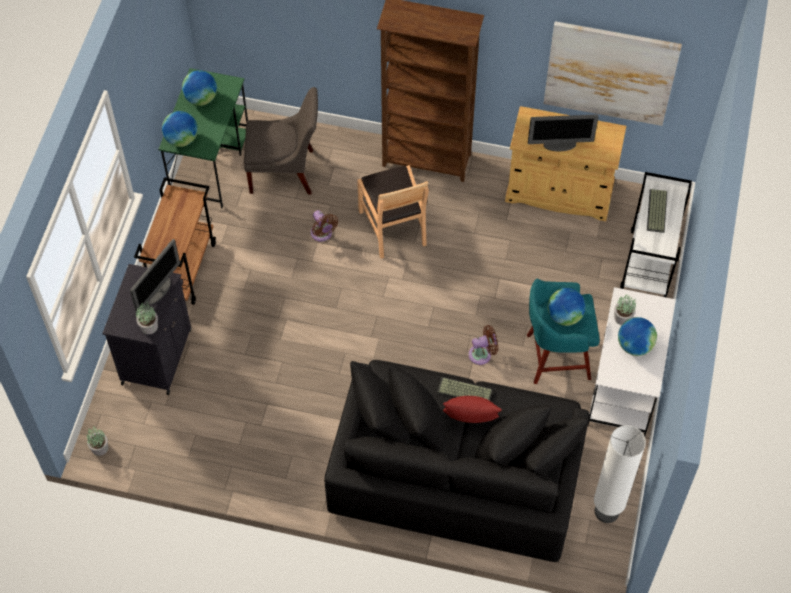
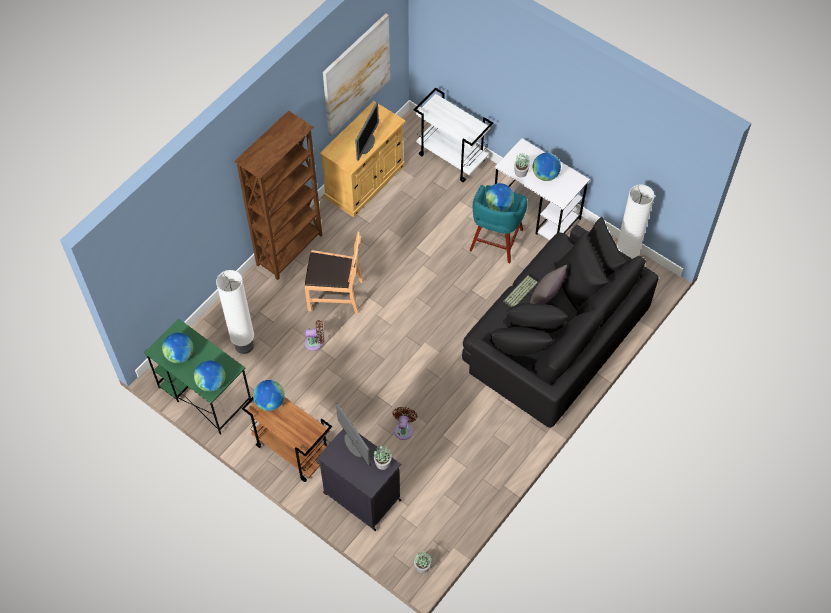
camera: 65 degrees left, 0 degrees up
(187, 201) = (270, 402): none -> globe
(285, 172) = (244, 345): grey chair -> white floor lamp
(470, 422) = (546, 298): red pillow -> grey pillow
(482, 354) = (471, 283): brown fan -> brown fan (404, 429)
(657, 211) = (446, 118): keyboard -> none

